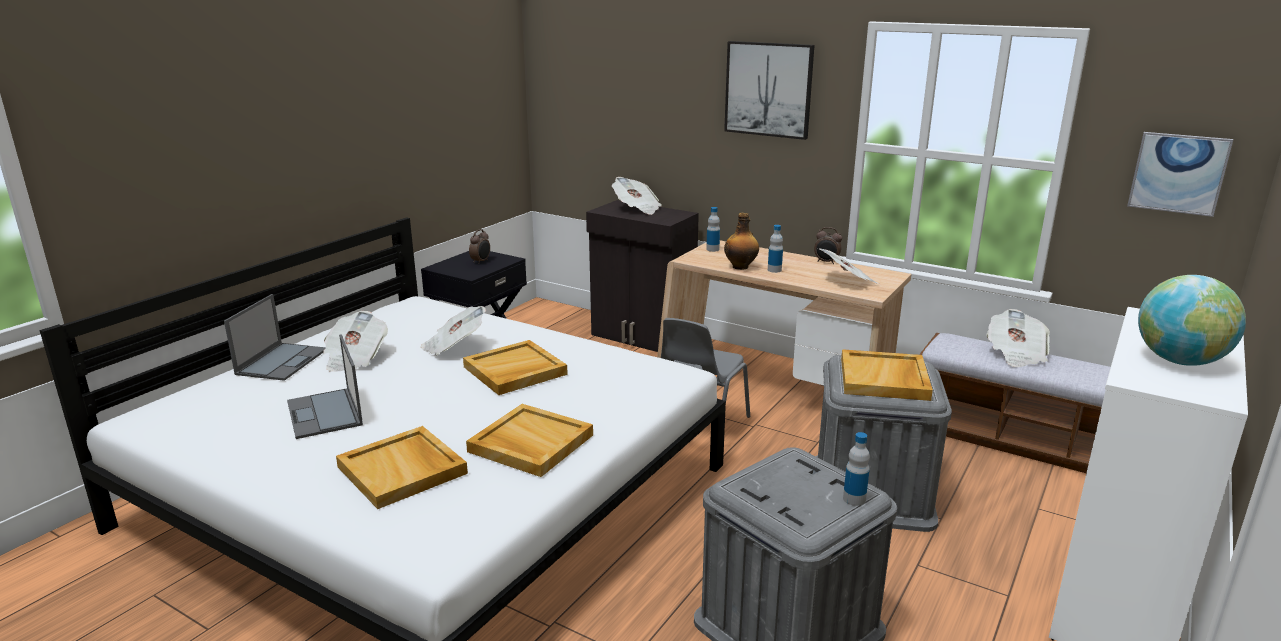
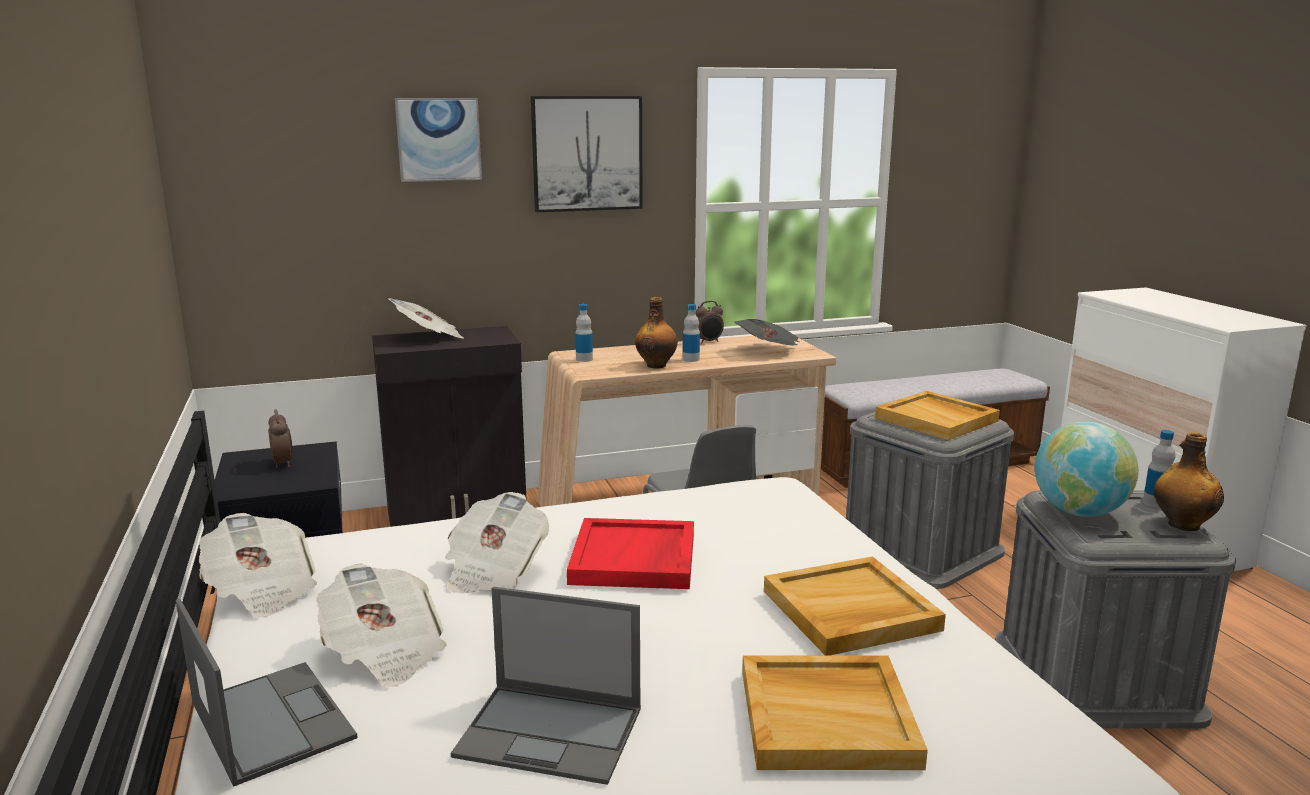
camera: 50 degrees left, 5 degrees down
(514, 371) = (634, 559): beige tray -> red tray
(822, 518) = (1182, 525): none -> bottle
(1015, 354) = (902, 383): newspaper -> newspaper (262, 591)
(1178, 173) = (966, 192): picture -> picture (439, 139)
(1179, 361) = (1200, 310): globe -> globe (1078, 512)

